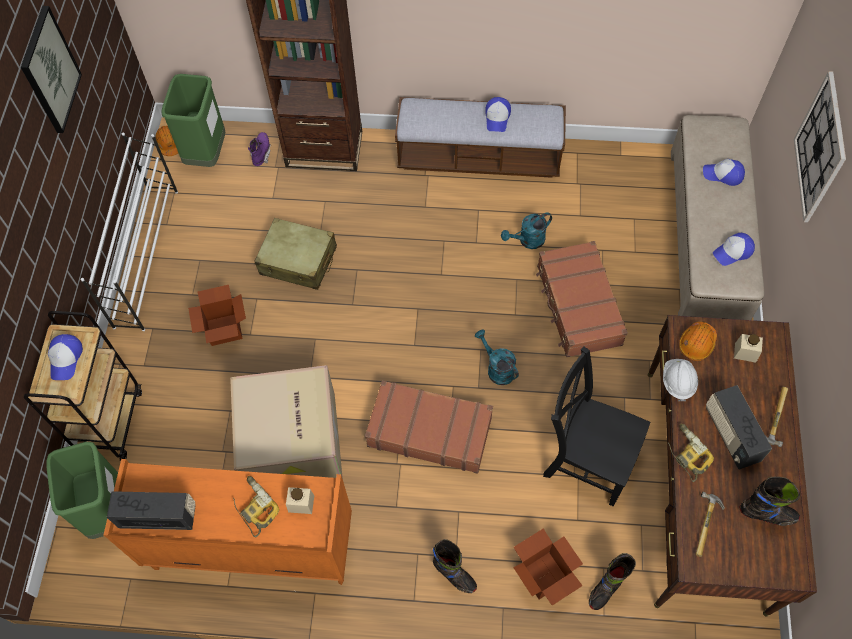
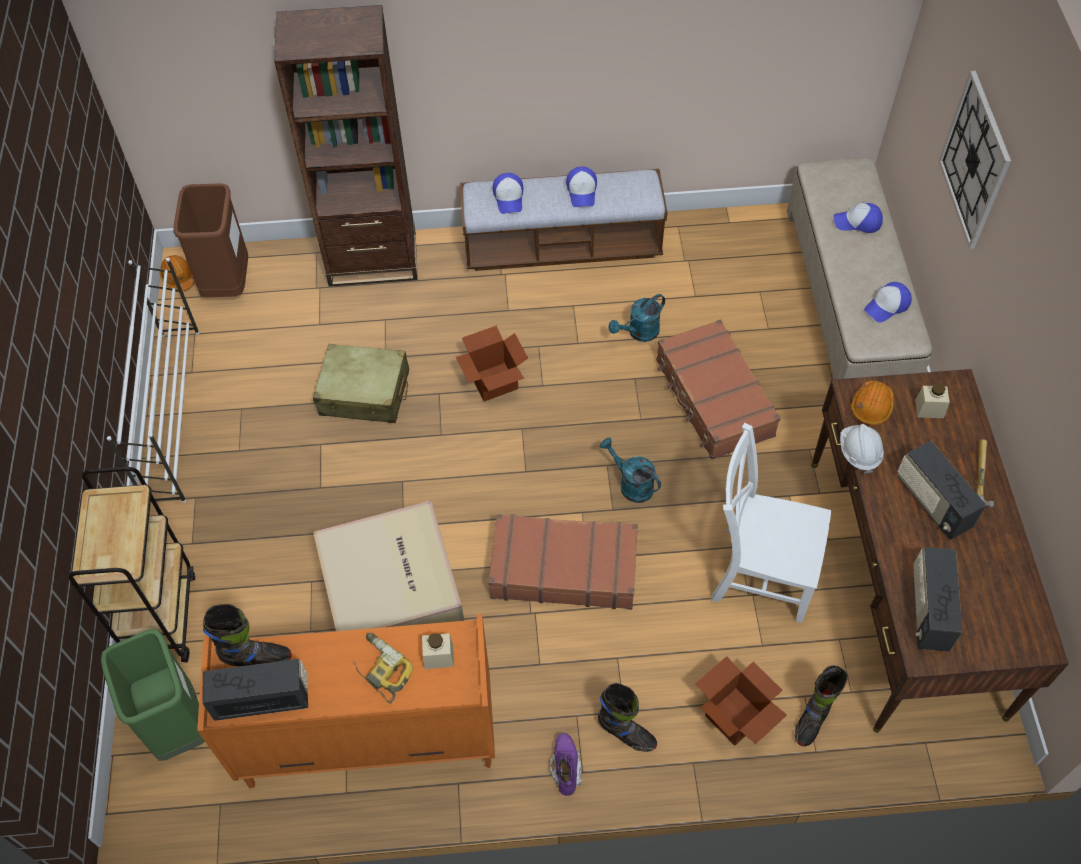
camera: 10 degrees left, 5 degrees down
(49, 70) = (50, 178): picture -> none
(66, 359) = (112, 528): cap -> cap (509, 197)
(207, 154) = (227, 283): green trash can -> brown trash can
(224, 329) = (287, 486): cardboard box -> cardboard box (494, 381)
(261, 153) = (295, 274): purple boot -> purple boot (565, 767)
(586, 459) = (758, 572): black chair -> white chair
(686, 453) = (886, 531): power drill -> none
(708, 526) = (928, 610): hammer -> radio
(767, 514) = (993, 585): black boot -> black boot (256, 658)

